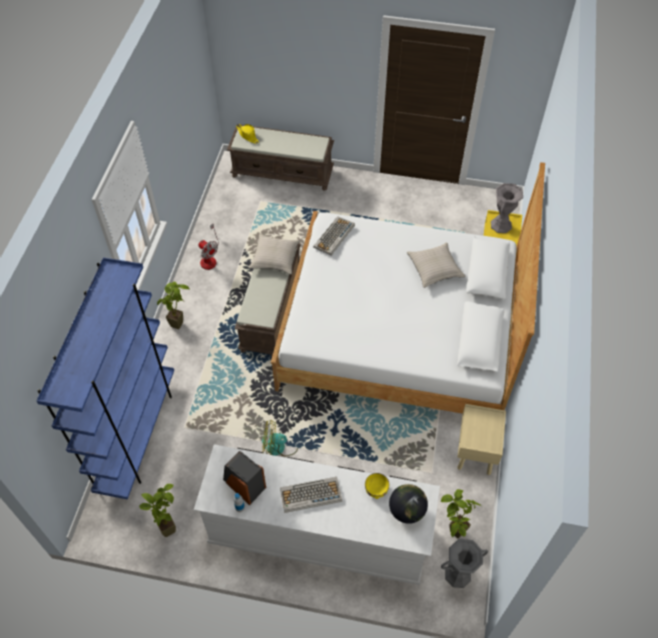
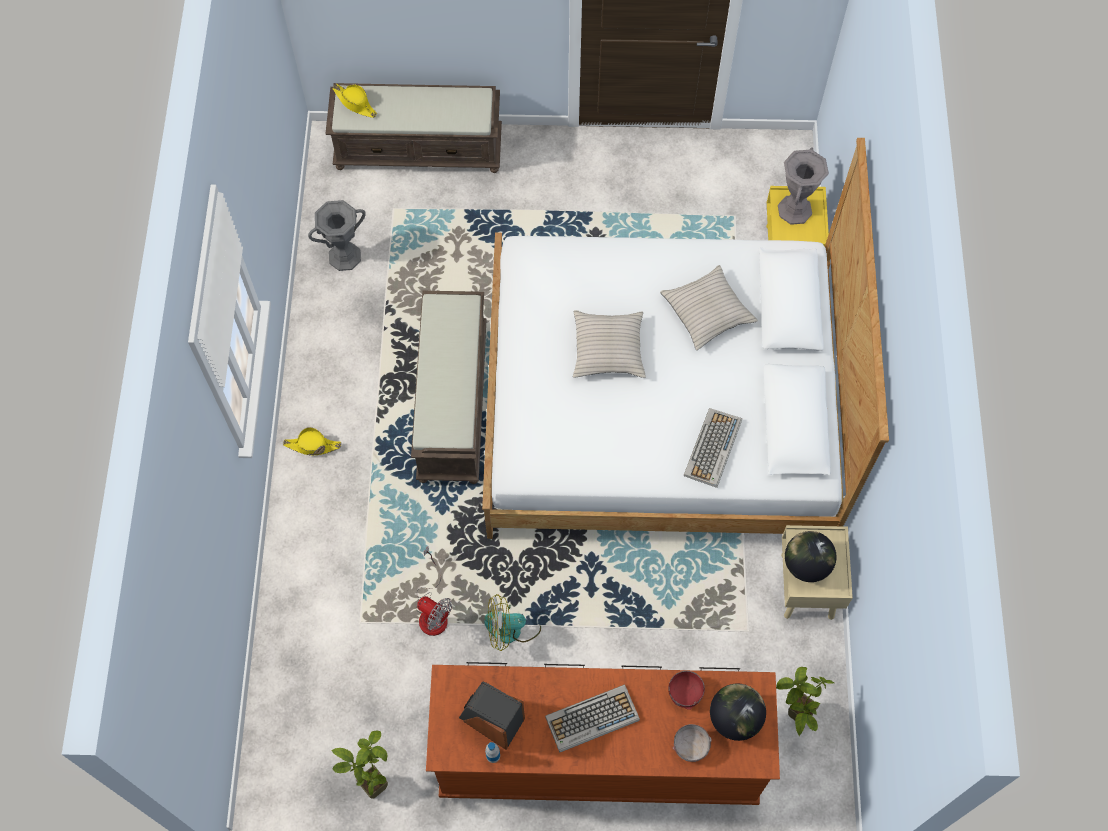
camera: 10 degrees left, 10 degrees up
(137, 434) = (291, 645): blue bookcase -> none
(180, 322) = (312, 446): potted plant -> yellow hat
(209, 258) = (333, 326): fan -> fan (433, 610)
(275, 258) = (450, 325): beige pillow -> beige pillow (608, 349)
(319, 533) = (598, 752): white dresser -> brown dresser
(334, 236) = (540, 280): keyboard -> keyboard (713, 449)
(373, 523) = (690, 746): none -> grey bowl
(376, 488) = (685, 692): yellow bowl -> red bowl
(458, 574) = (809, 778): grey vase -> grey vase (345, 256)
(474, 430) = (806, 565): none -> globe

